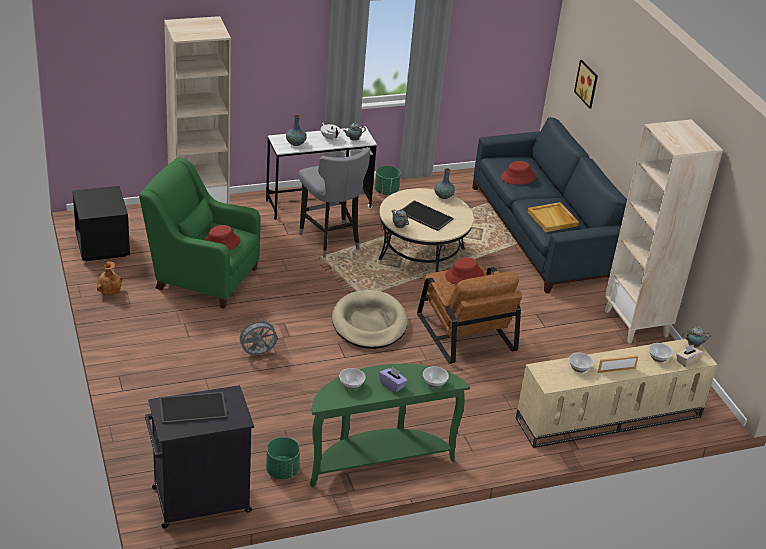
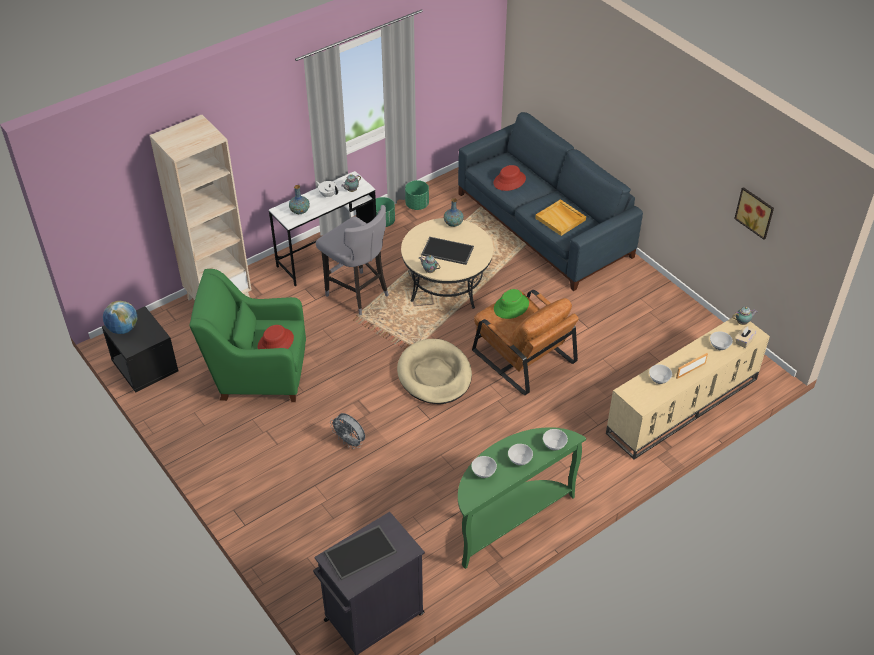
camera: 15 degrees left, 10 degrees up
(90, 197) = (123, 329): none -> globe
(109, 292) = (178, 418): brown vase -> none
(257, 354) = (350, 442): grey fan -> grey fan turned 105 degrees counterclockwise
(282, 471) = (431, 560): green planter -> green planter (417, 205)
(392, 385) = (519, 460): purple tissue box -> bowl
(464, 276) = (511, 306): red hat -> green hat
(588, 83) = (555, 77): picture -> picture (755, 212)
(636, 324) = (663, 299): beige bookcase -> none

